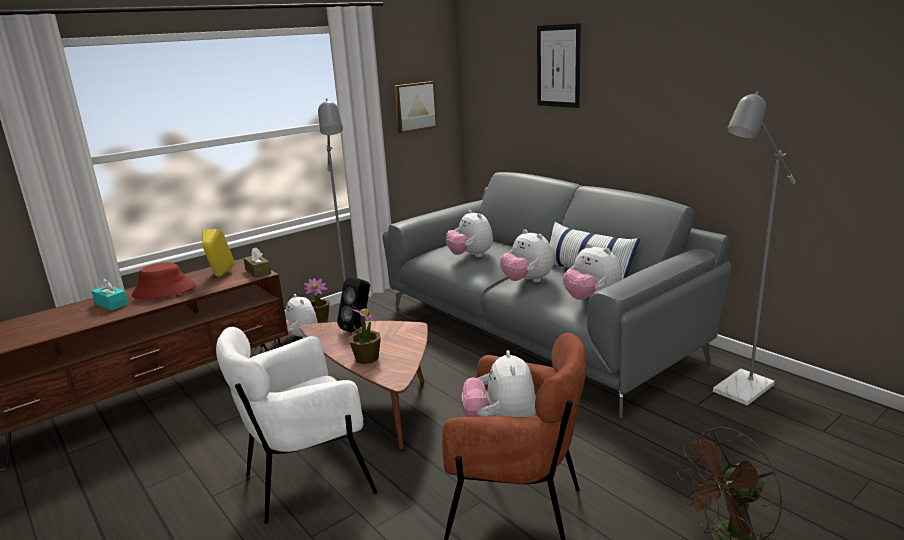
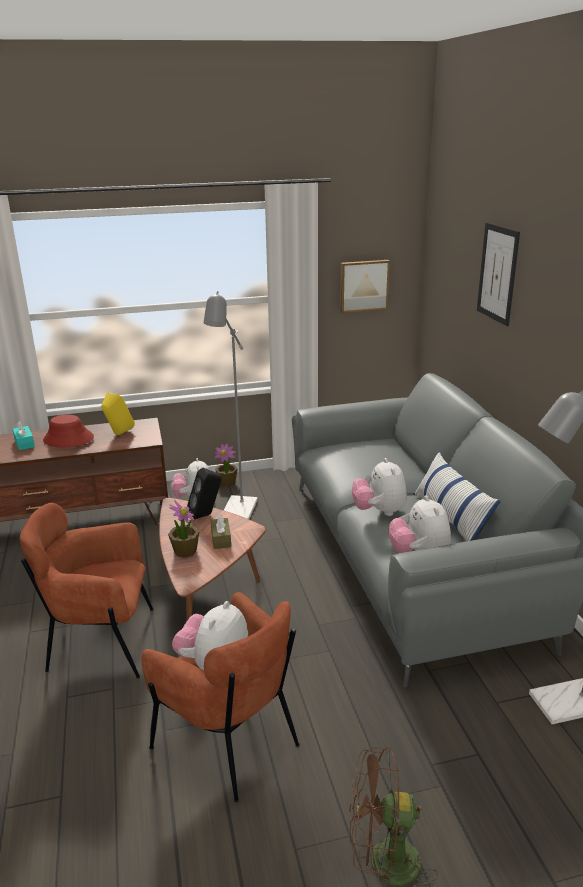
camera: 25 degrees right, 5 degrees up
(258, 272) = (149, 437): brown tissue box -> brown tissue box (221, 539)
(307, 479) = (101, 644): white armchair -> brown armchair
(470, 256) = (356, 463): plush toy -> none

